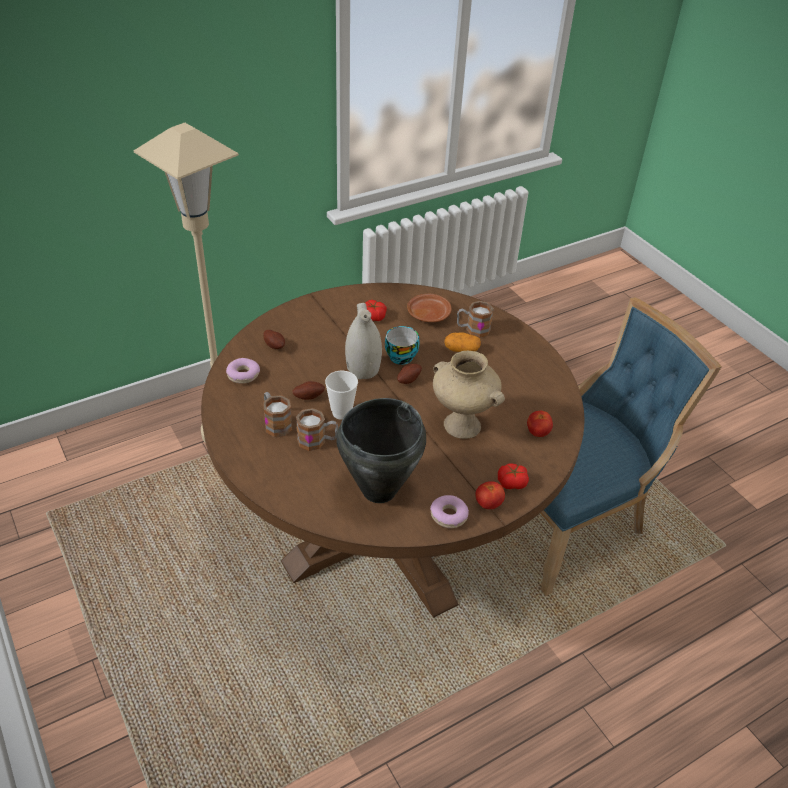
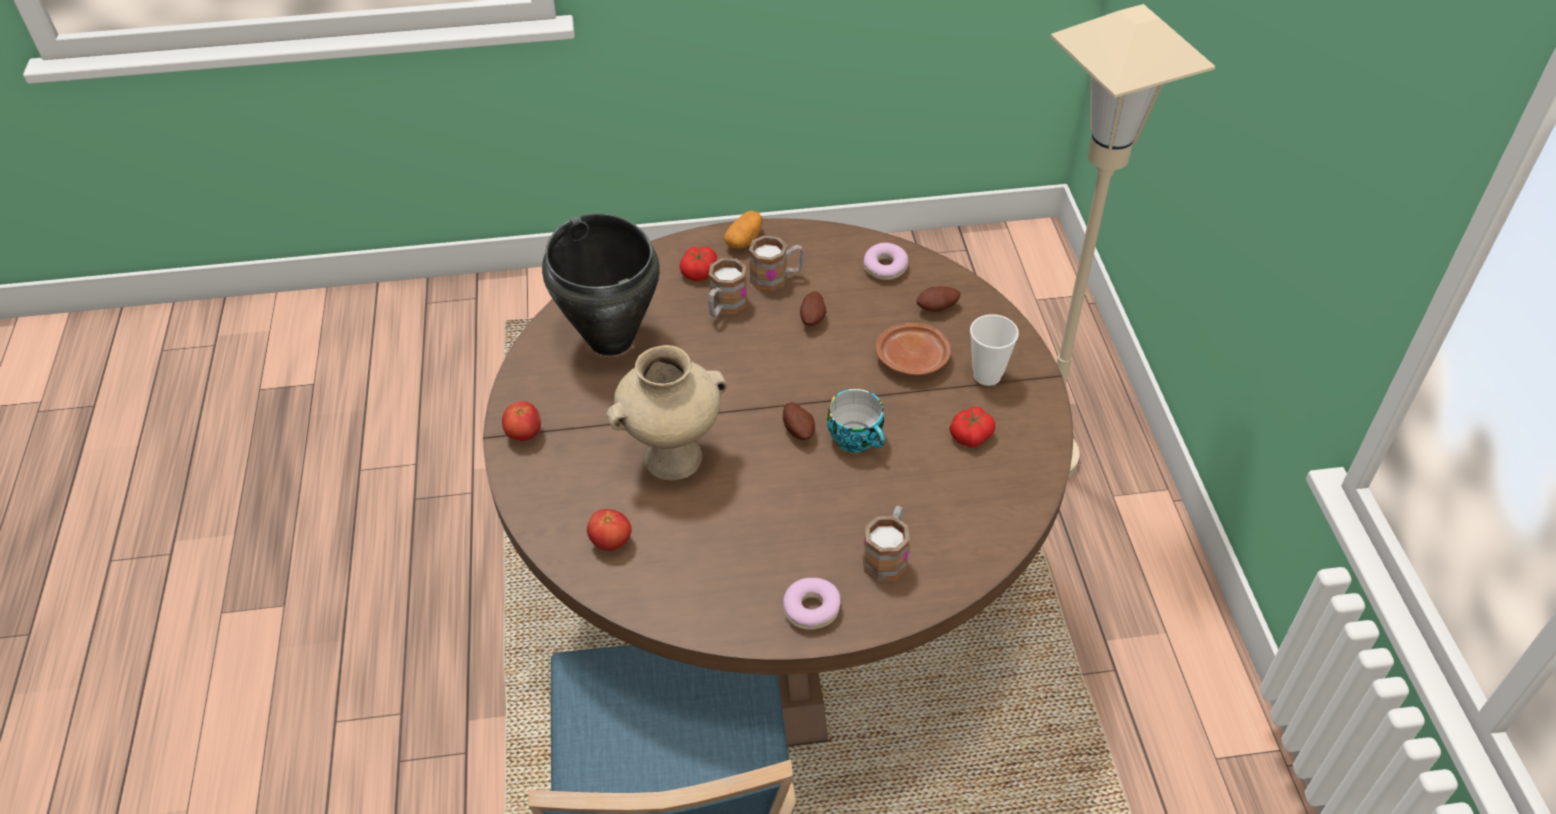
camera: 115 degrees right, 5 degrees up
(341, 413) = (764, 341): cup -> cup (987, 375)
(363, 370) = (841, 386): white vase -> none
(428, 314) = (952, 509): brown plate -> brown plate (913, 359)
(448, 515) = (532, 390): donut -> donut (811, 609)
(461, 349) = (840, 520): potato -> potato (744, 240)
(511, 482) = (542, 472): tomato -> tomato (699, 271)

